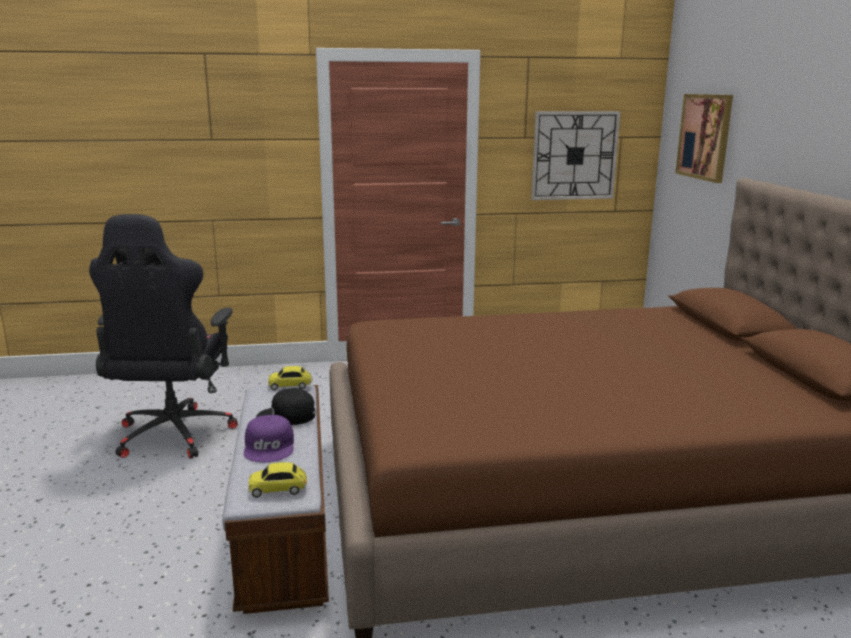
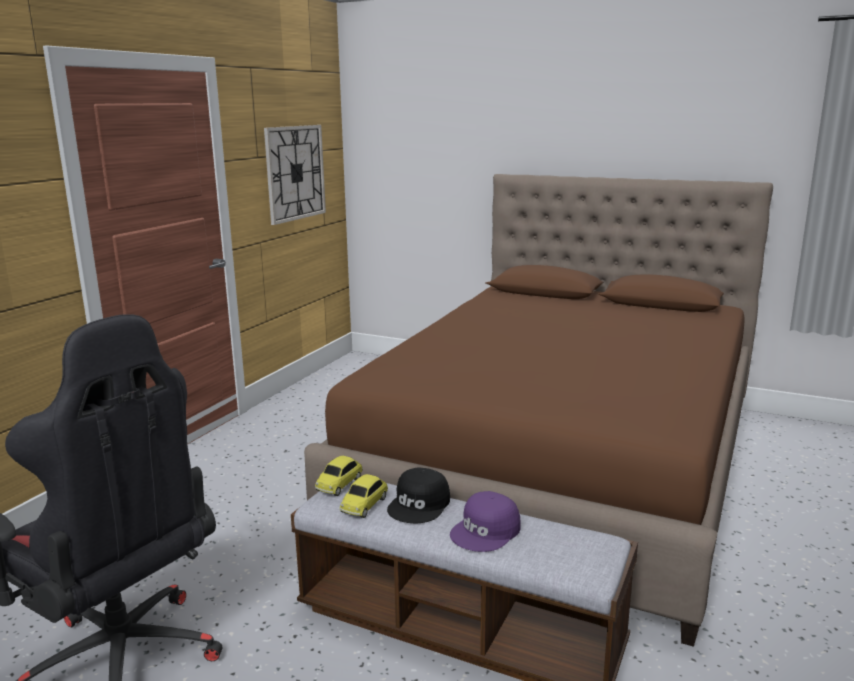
camera: 55 degrees left, 0 degrees up
(270, 447) = (486, 531): purple cap -> purple cap turned 105 degrees clockwise
(278, 489) = (588, 548): toy car -> toy car (365, 504)
(705, 136) = (418, 143): picture -> none

